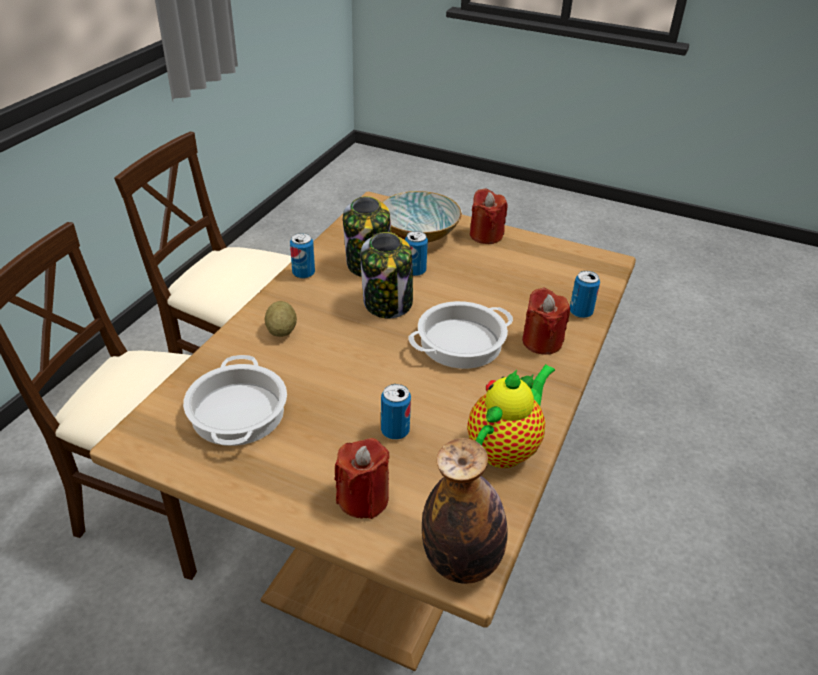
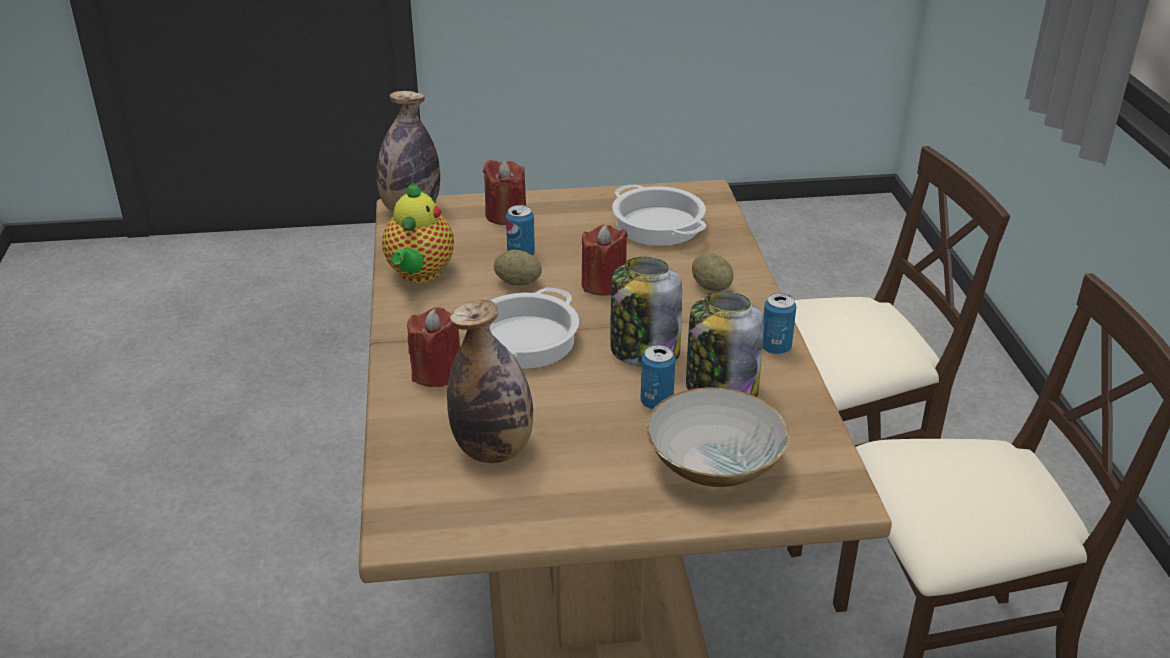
camera: 150 degrees right, 5 degrees down
(424, 399) = (518, 283): none -> potato
(486, 235) = (618, 504): red candle -> red candle (604, 284)
(534, 281) = (493, 449): none -> bottle
(580, 312) = (408, 427): can -> none

